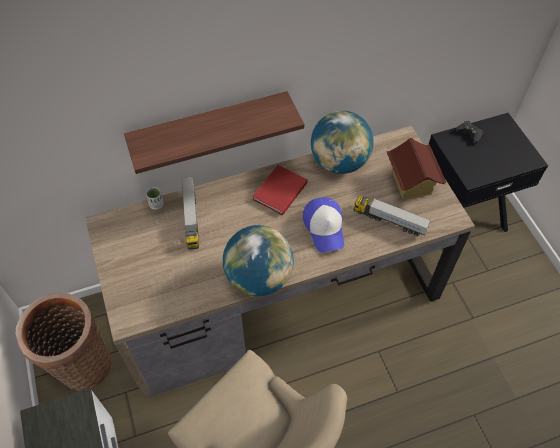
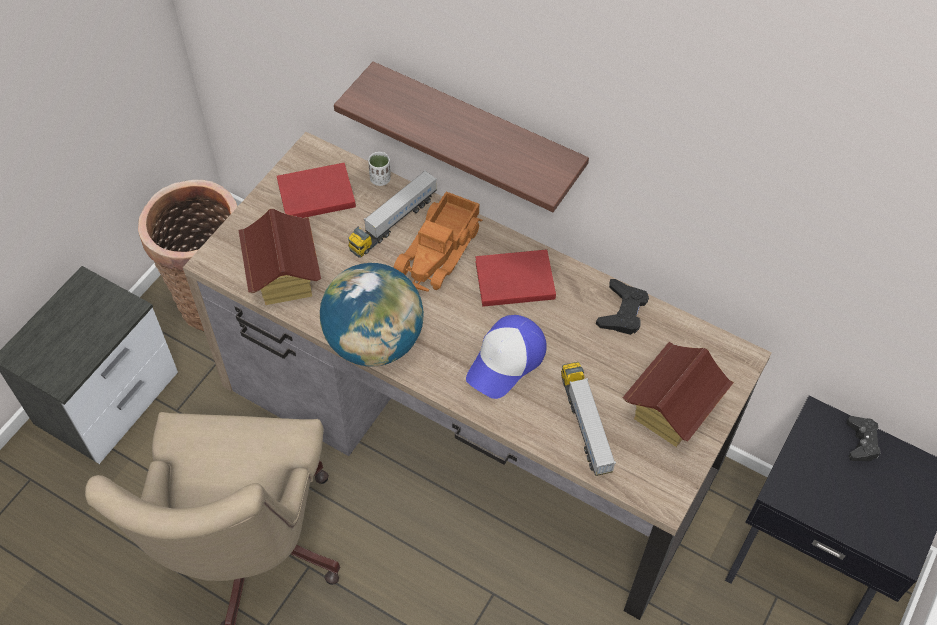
camera: 50 degrees right, 0 degrees up
(132, 241) = (314, 193): none -> red book
(175, 293) = (284, 278): none -> toy house
(230, 209) = (441, 250): none -> toy truck
(339, 162) = (622, 311): globe -> black game controller

